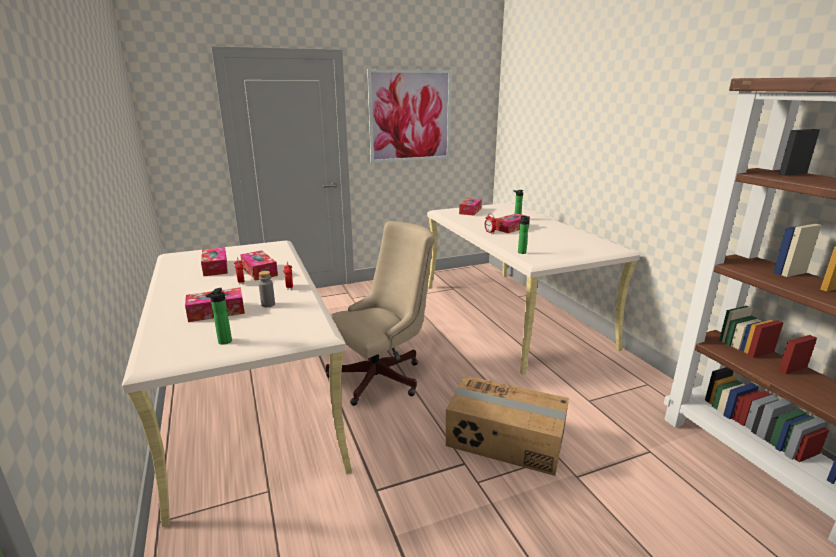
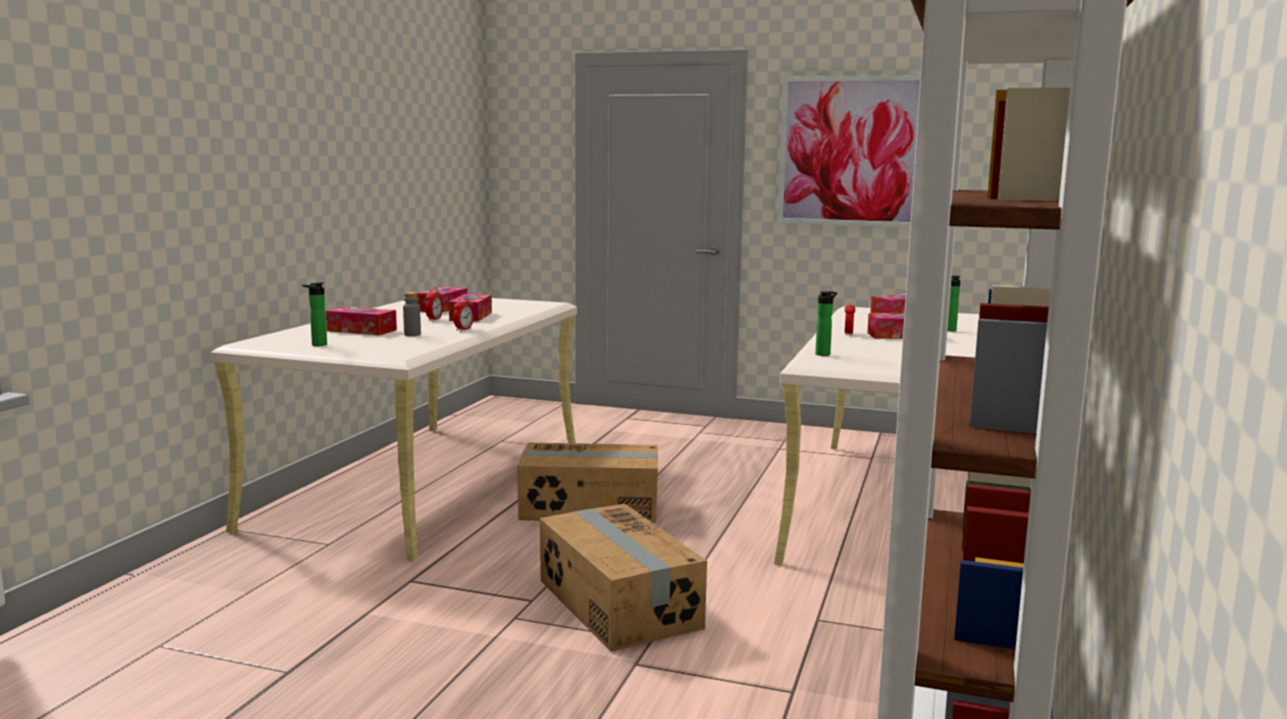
camera: 40 degrees right, 10 degrees down
(382, 376) = (590, 507): beige office chair -> cardboard box

